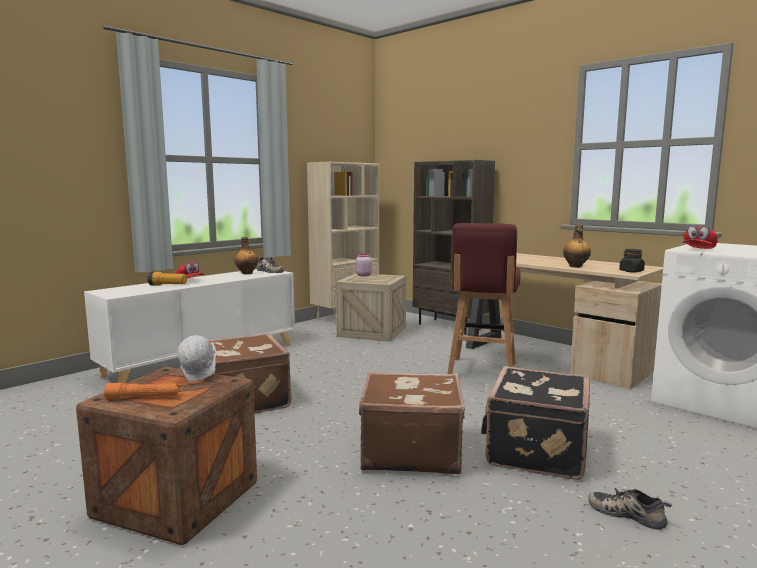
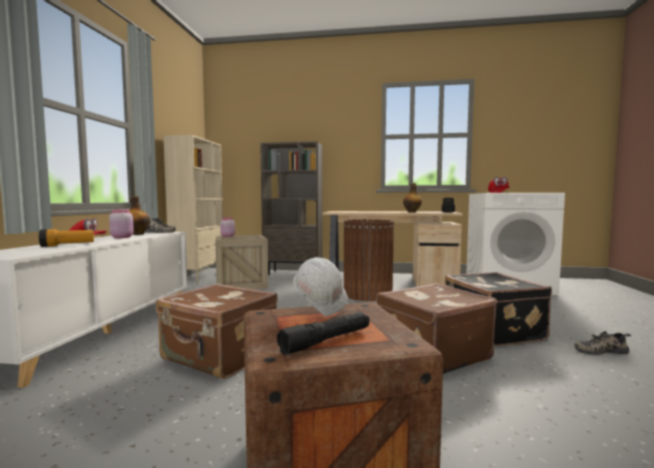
camera: 35 degrees left, 5 degrees down
(143, 397) = (326, 341): orange flashlight -> black flashlight
(225, 277) = (122, 237): none -> pink jar
(482, 371) = (367, 294): red stool -> brown trash can

